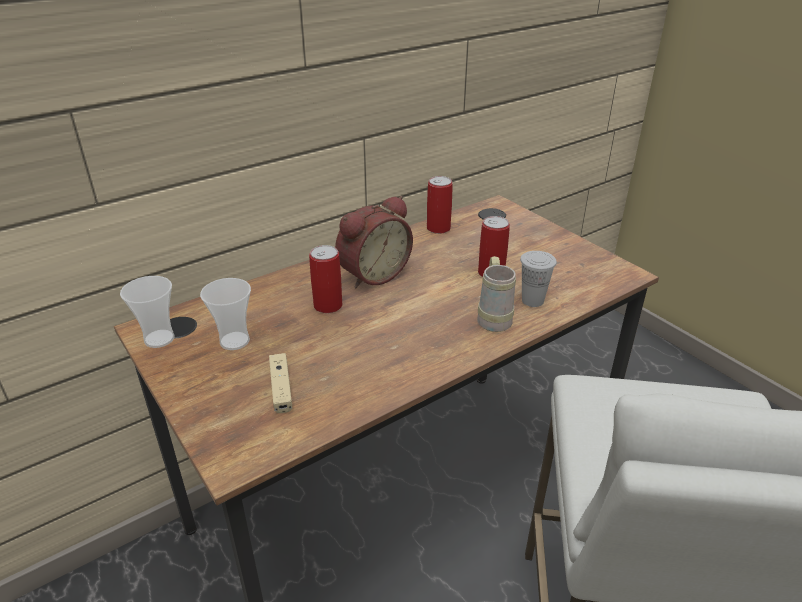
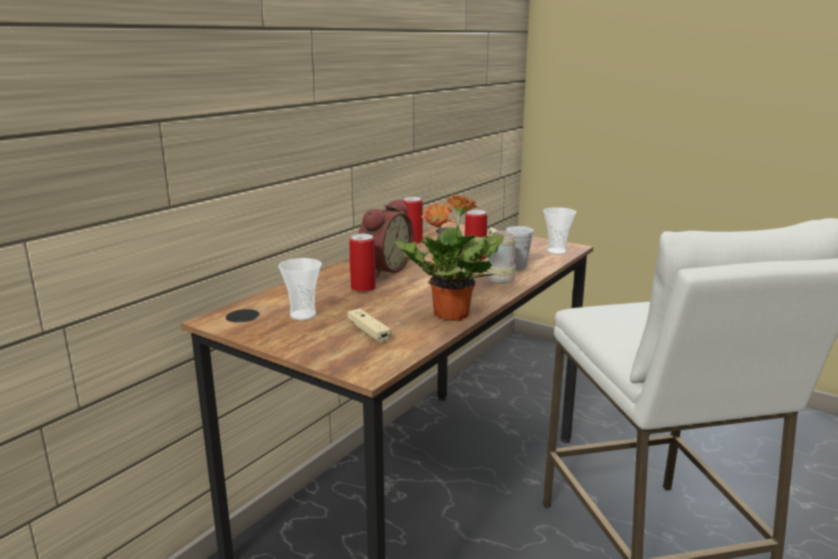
camera: 20 degrees left, 15 degrees down
(159, 339) = (233, 323): cup -> cup (556, 251)
(390, 379) = (450, 315): none -> potted plant

